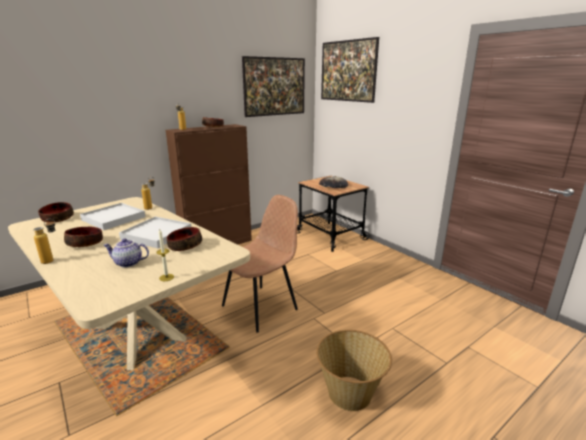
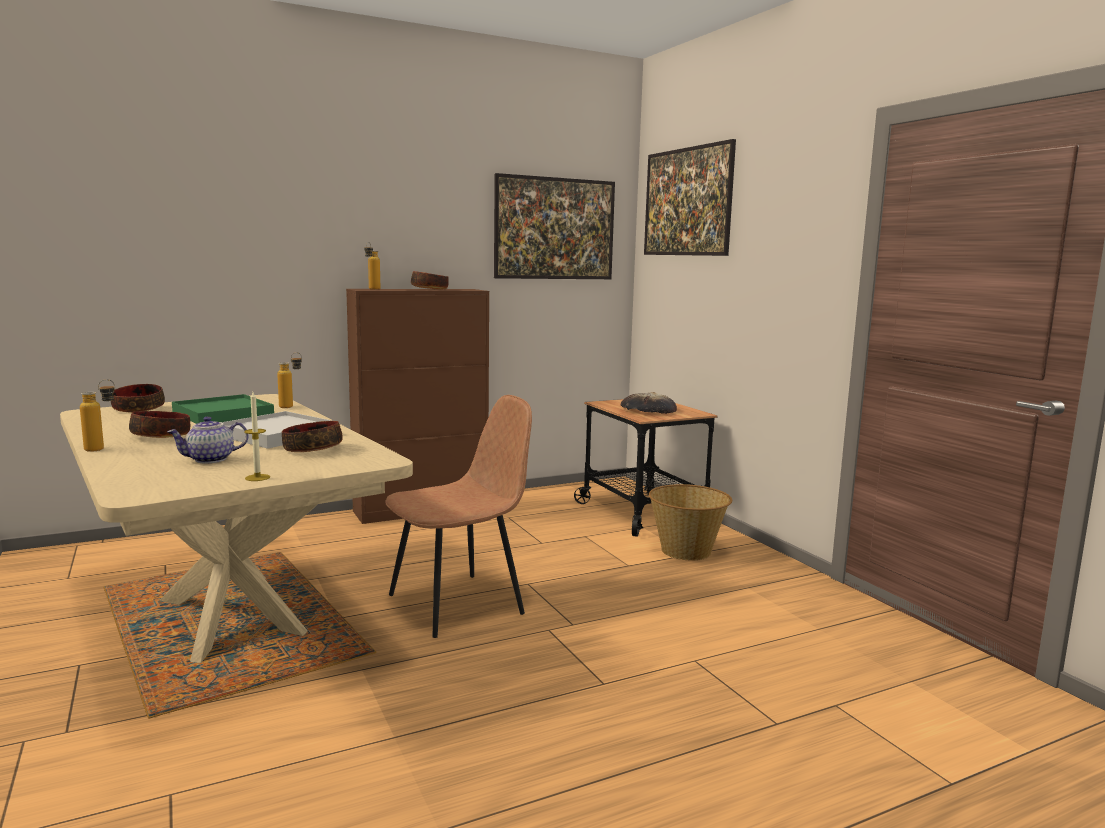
camera: 10 degrees right, 10 degrees down
(114, 218) = (223, 414): white tray -> green tray
(128, 263) = (210, 460): teapot -> teapot turned 45 degrees counterclockwise
(350, 393) = (562, 742): basket -> basket (686, 551)

